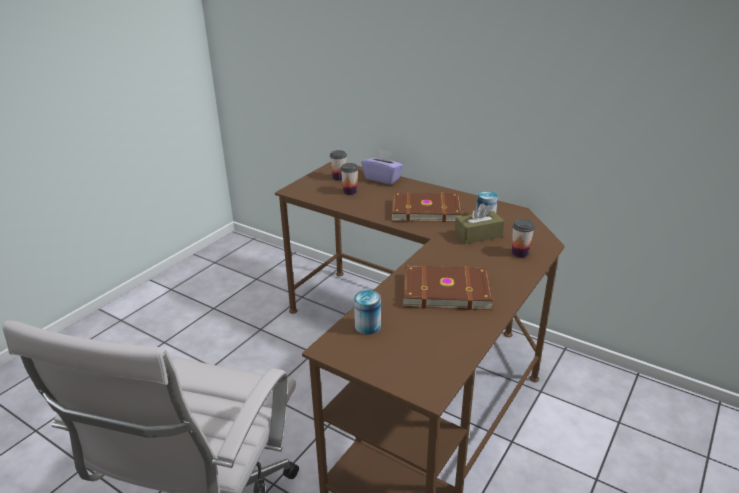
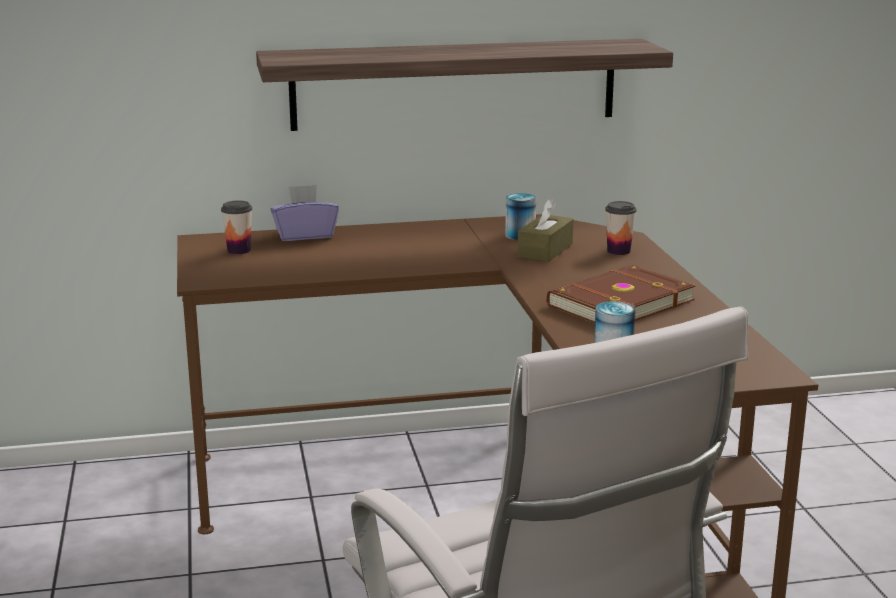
camera: 45 degrees left, 10 degrees down
(350, 192) = (293, 259): cup -> none
(425, 210) = (434, 247): brown book -> none
(484, 109) = (454, 84): none -> shelf

